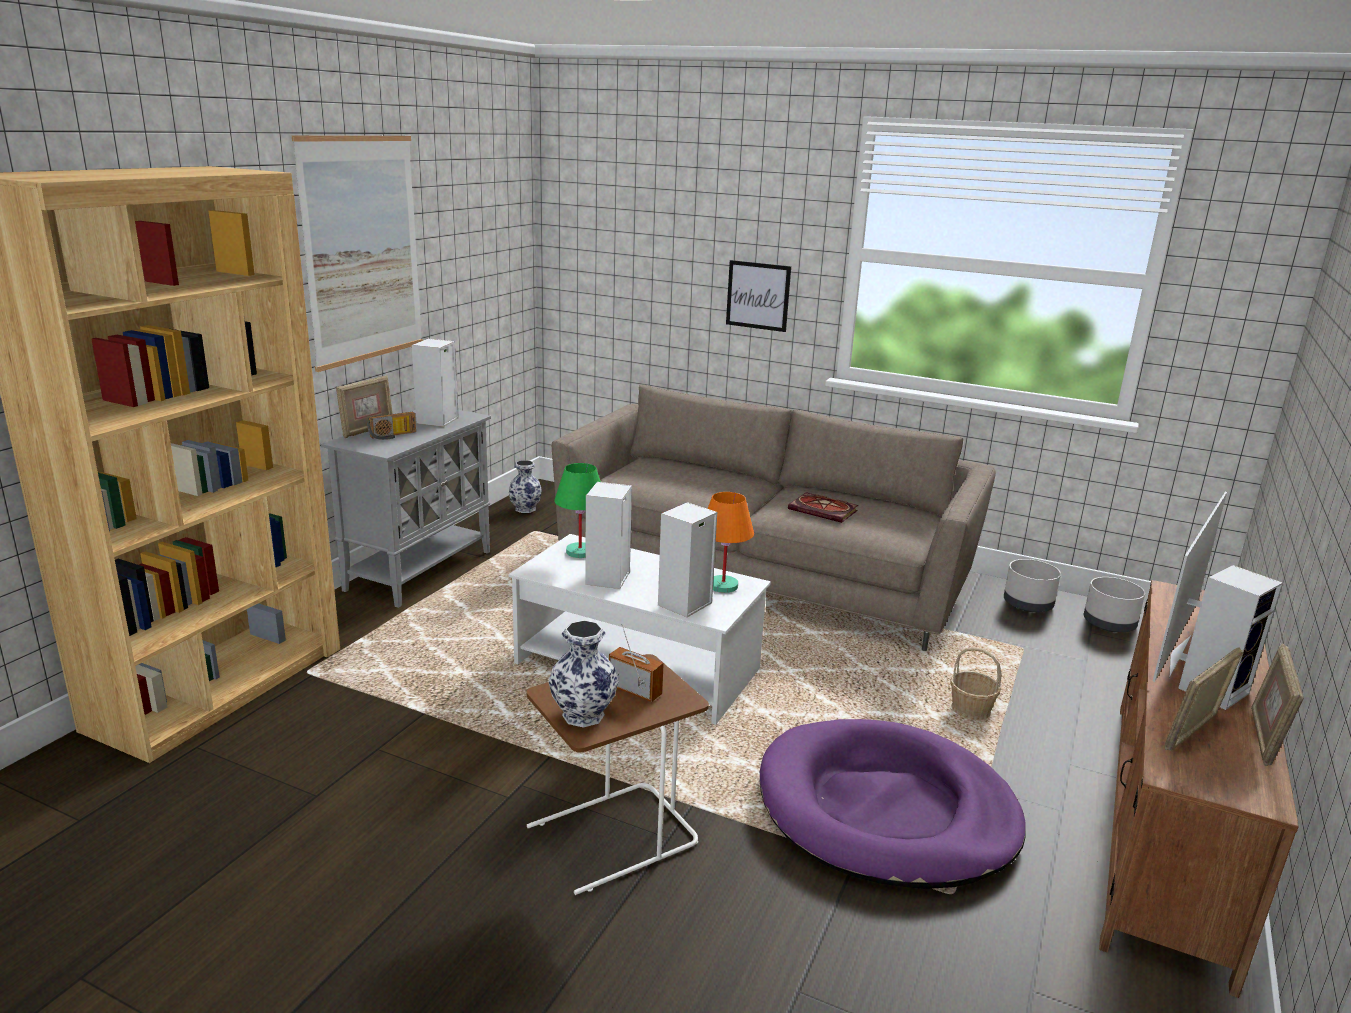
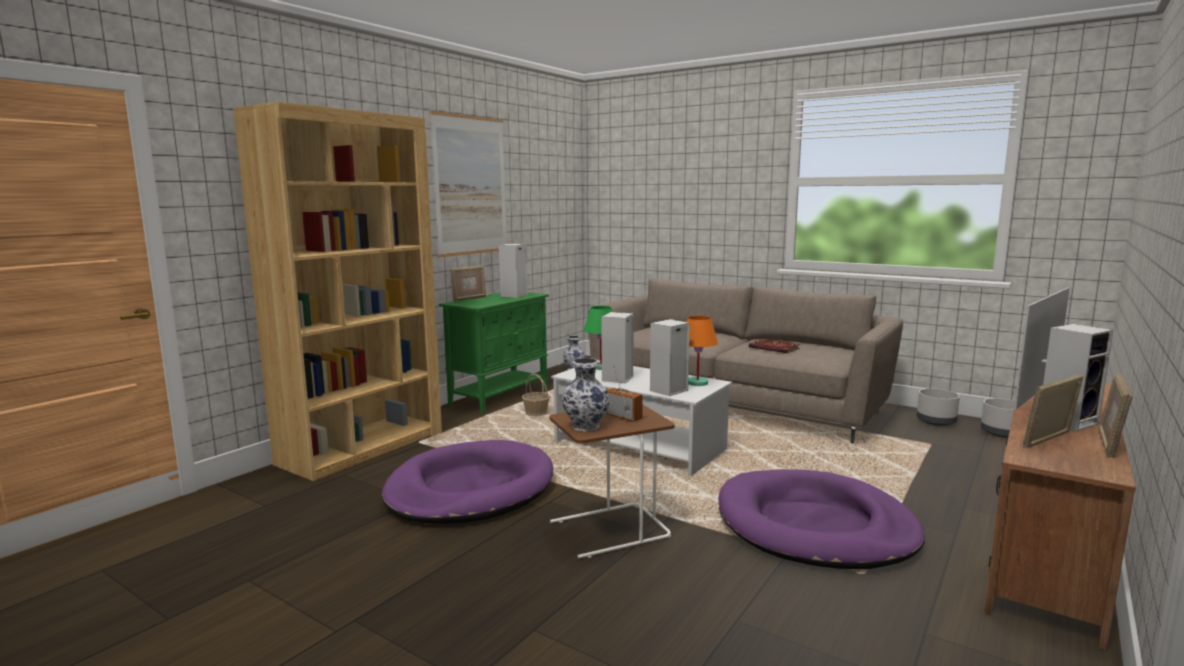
camera: 10 degrees right, 10 degrees down
(393, 436) = (484, 301): radio -> none
(400, 767) = (470, 489): none -> purple dog bed
(420, 570) = (500, 396): grey cabinet -> green cabinet
(758, 295) = (728, 217): picture -> none
(970, 711) = (886, 476): basket -> basket (536, 413)

